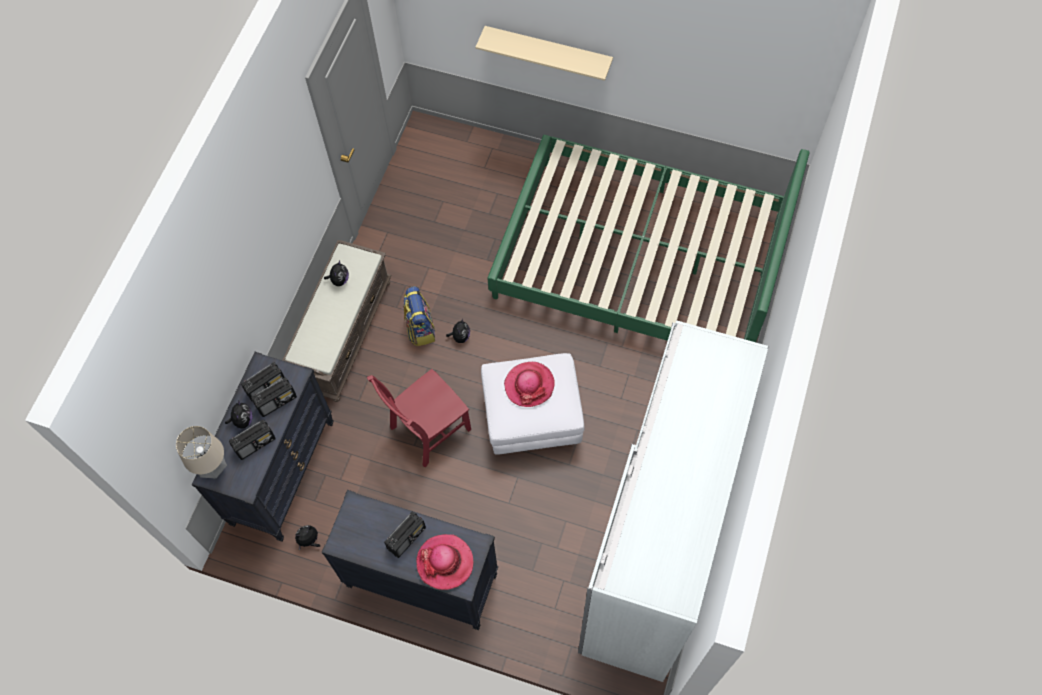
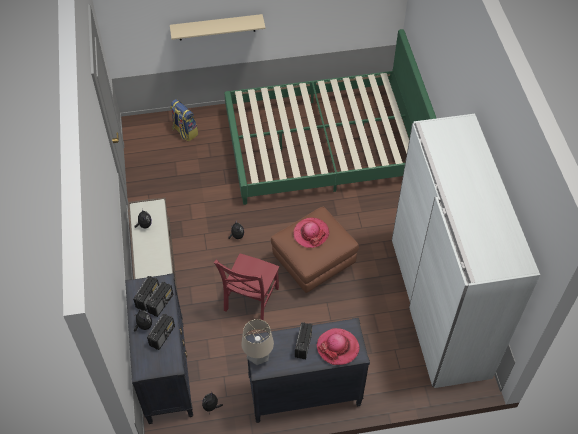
camera: 30 degrees left, 10 degrees down
(214, 469) = (142, 364): table lamp -> table lamp (258, 358)
(420, 328) = (207, 242): backpack -> backpack (184, 132)
(532, 417) = (313, 263): white ottoman -> brown ottoman

